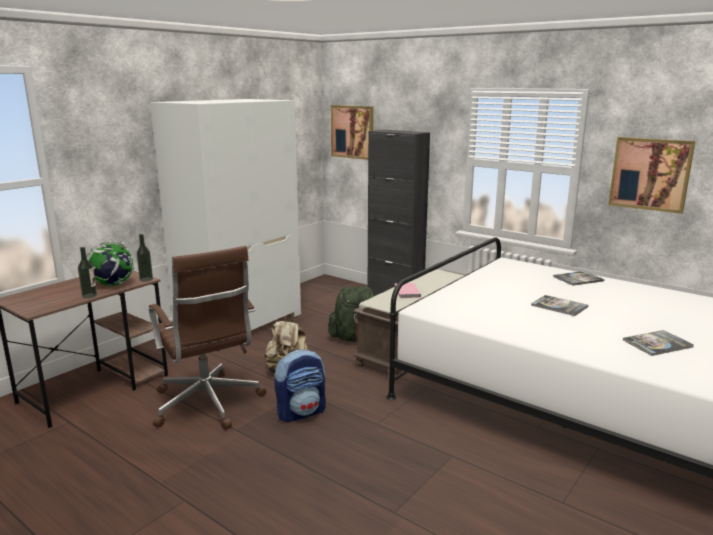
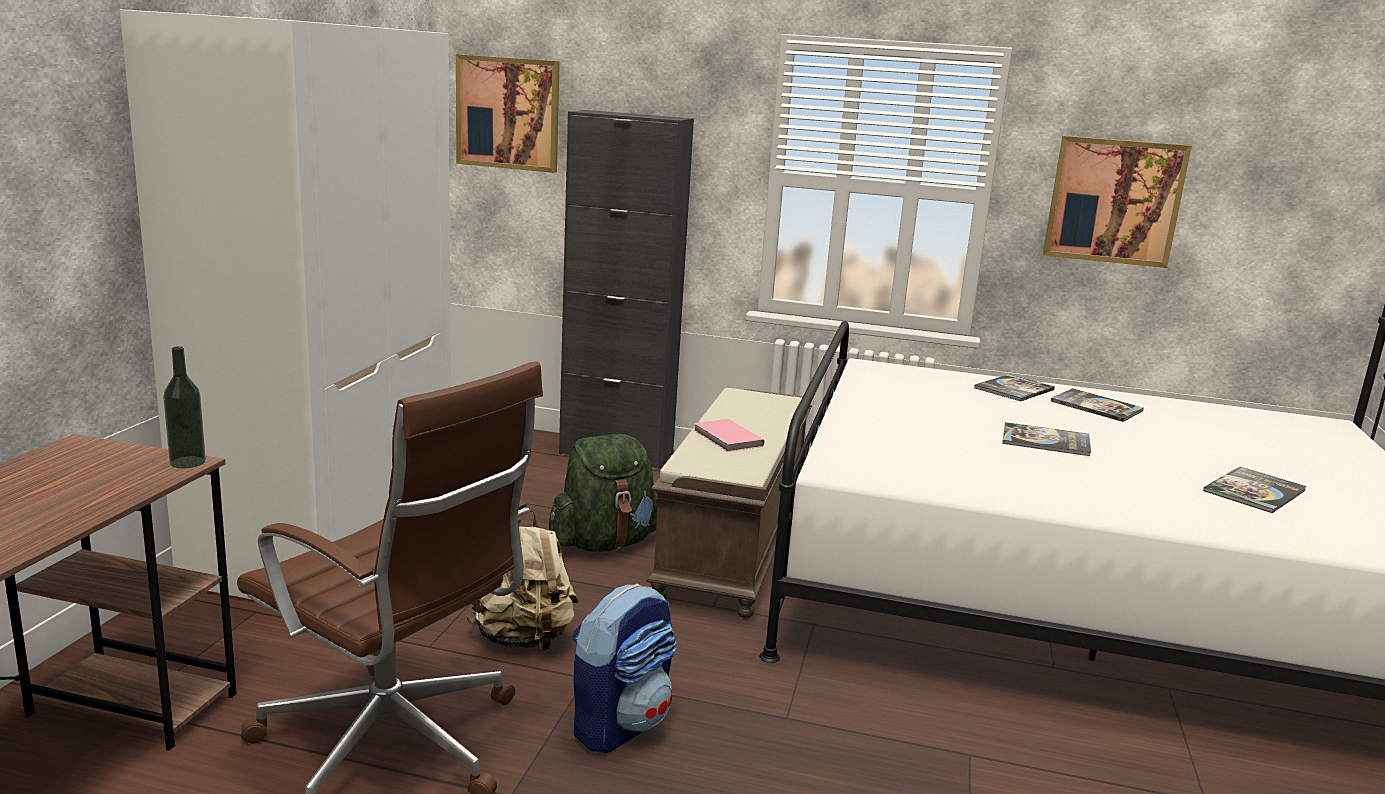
camera: 25 degrees left, 0 degrees up
(89, 295) = (67, 521): bottle -> none
(113, 285) = (107, 485): globe -> none
(619, 291) = (1096, 406): none -> book

